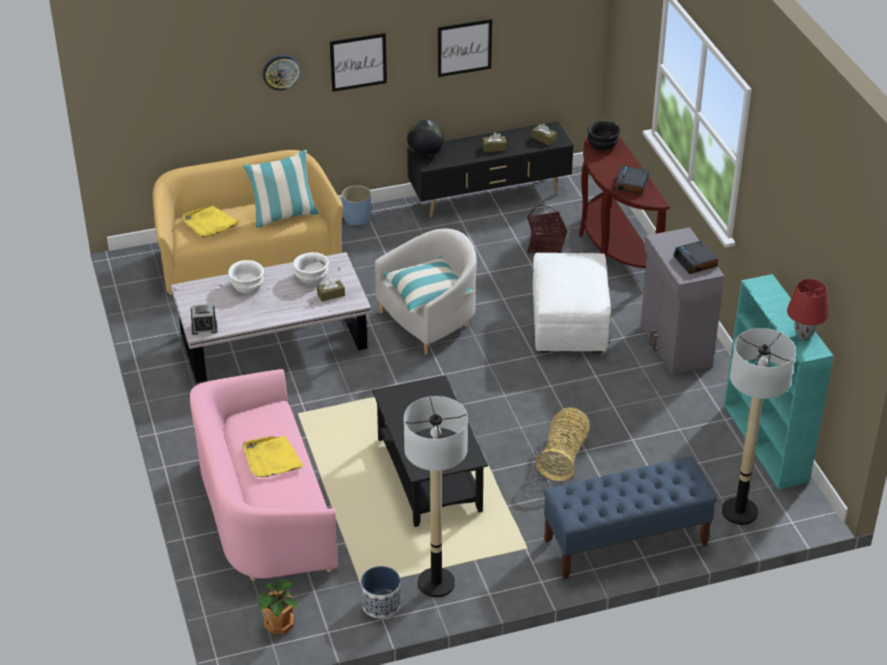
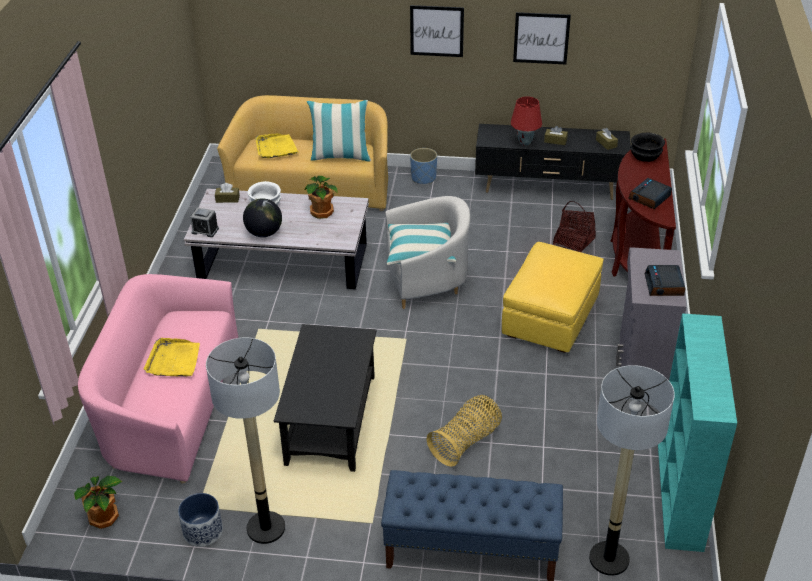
camera: 25 degrees right, 0 degrees up
(281, 72) = (364, 25): wall clock -> none
(311, 278) = (322, 212): white bowl -> potted plant
(331, 295) = (328, 231): brown tissue box -> brown tissue box (227, 199)
(425, 153) = (491, 132): globe -> globe (264, 233)
(569, 325) = (550, 319): white ottoman -> yellow ottoman
(803, 336) = (714, 391): red table lamp -> red table lamp (524, 143)

